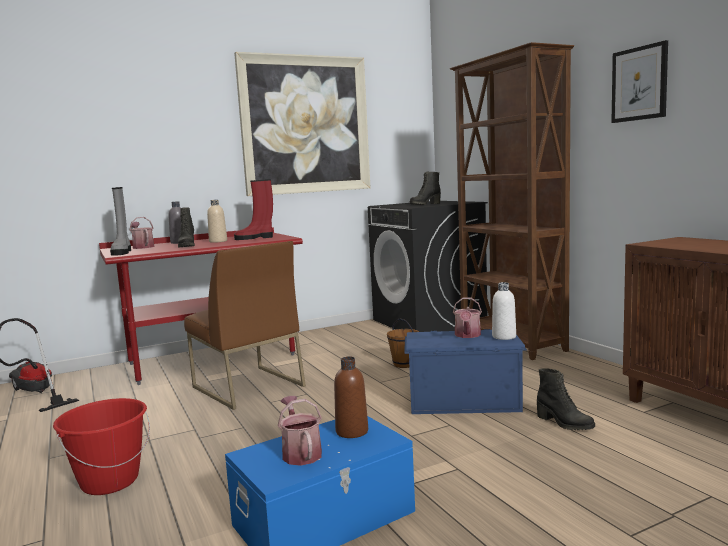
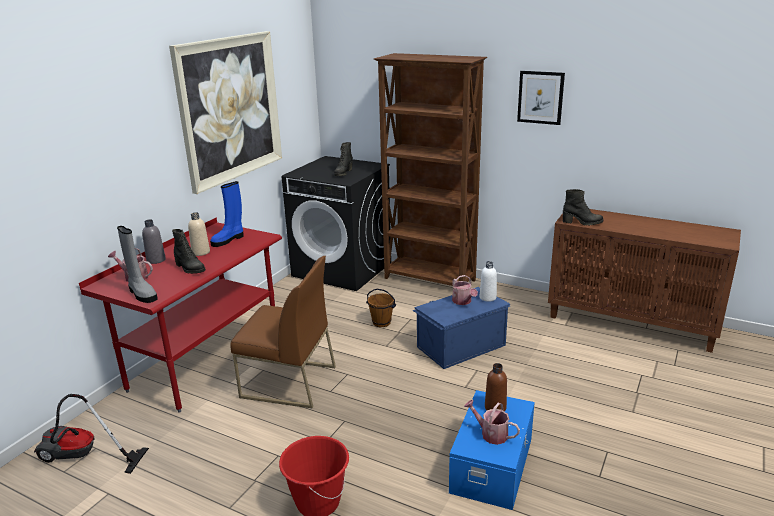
camera: 35 degrees left, 15 degrees up
(255, 238) = (228, 240): red boot -> blue boot
(564, 423) = (536, 347): black boot -> black boot (582, 222)

